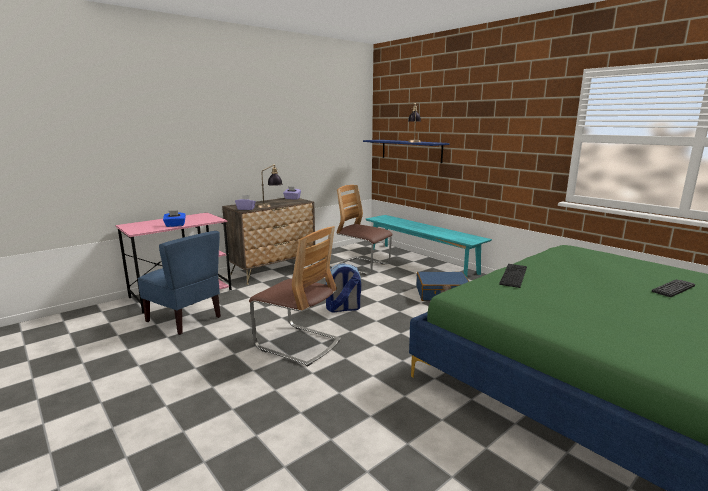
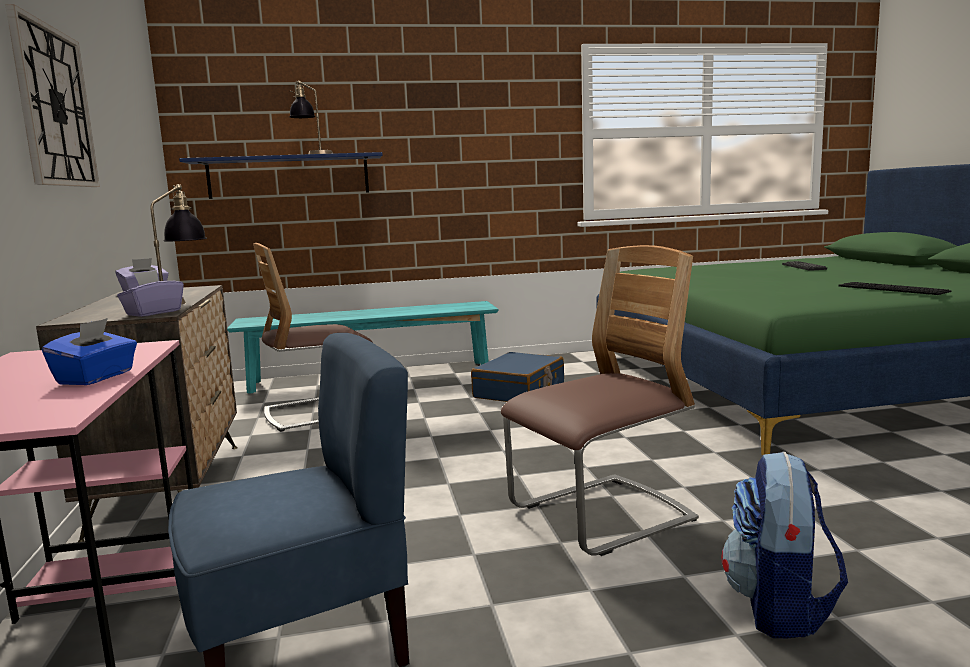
camera: 60 degrees left, 5 degrees down
(262, 132) = (54, 107): none -> wall clock
(343, 309) = (489, 457): backpack -> backpack (779, 608)
(513, 275) = (729, 287): keyboard -> keyboard (892, 289)

